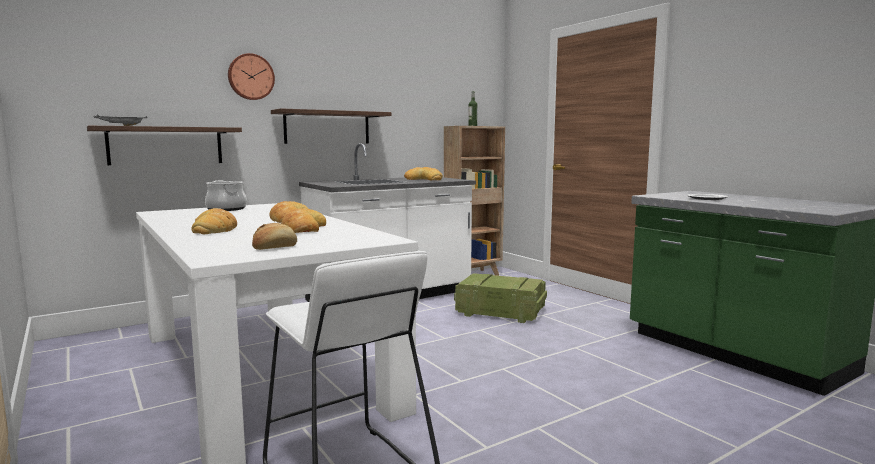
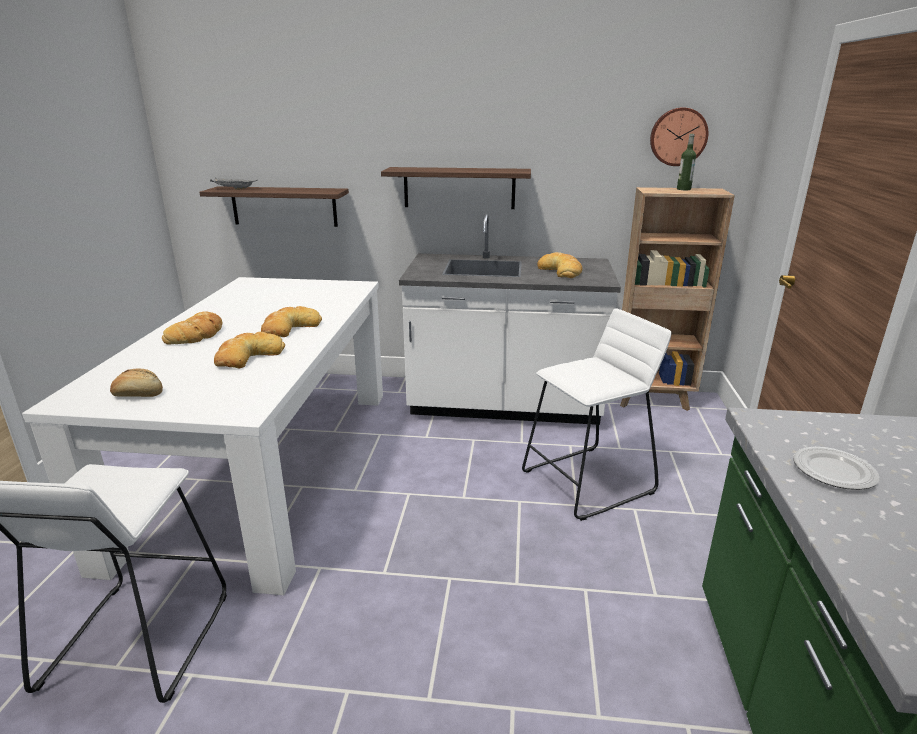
camera: 40 degrees right, 15 degrees up
(226, 209) = (302, 287): cooking pot -> none
(250, 77) = (366, 128): wall clock -> wall clock (678, 137)
(501, 312) = (588, 482): crate -> white stool

